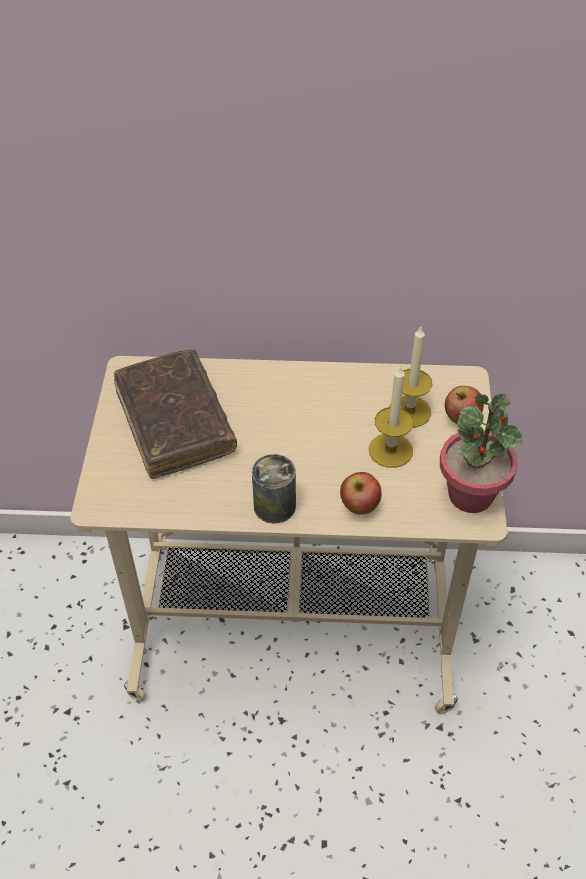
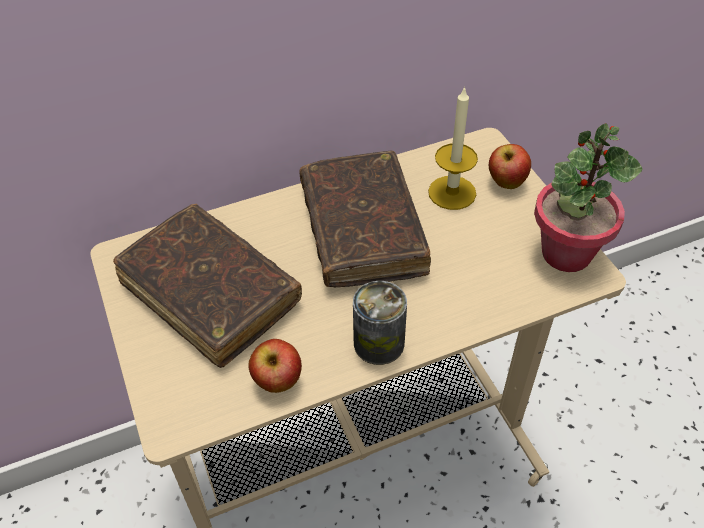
camera: 25 degrees left, 0 degrees up
(316, 416) = (362, 230): none -> brown book
(359, 507) = (468, 308): apple -> apple (278, 381)
(390, 450) = (459, 238): candle -> none

